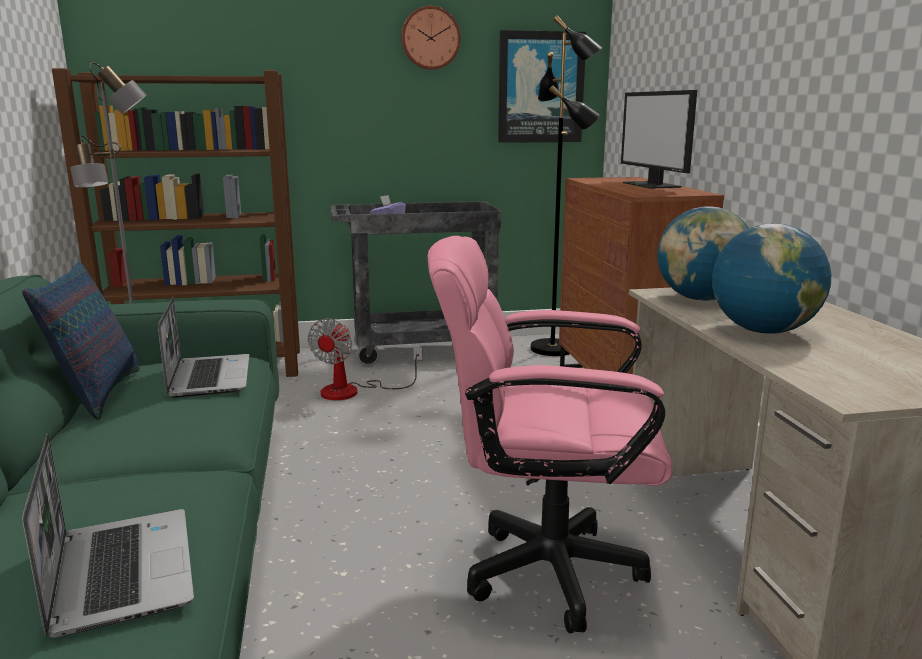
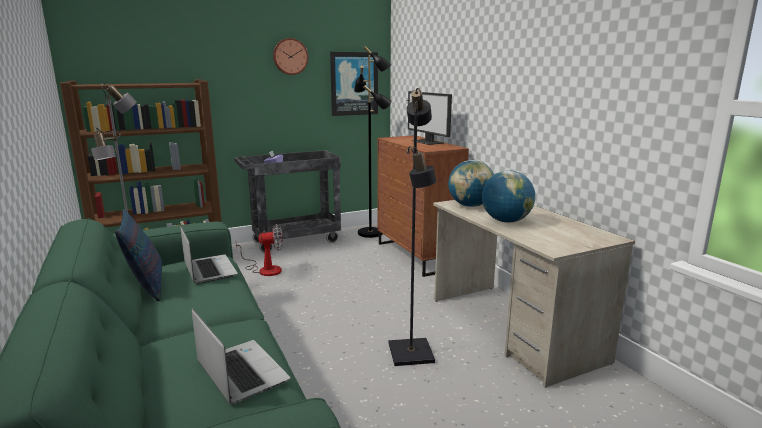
camera: 15 degrees left, 0 degrees up
(353, 391) = (265, 269): fan -> fan turned 105 degrees counterclockwise
(543, 575) = (410, 353): pink office chair -> black floor lamp

